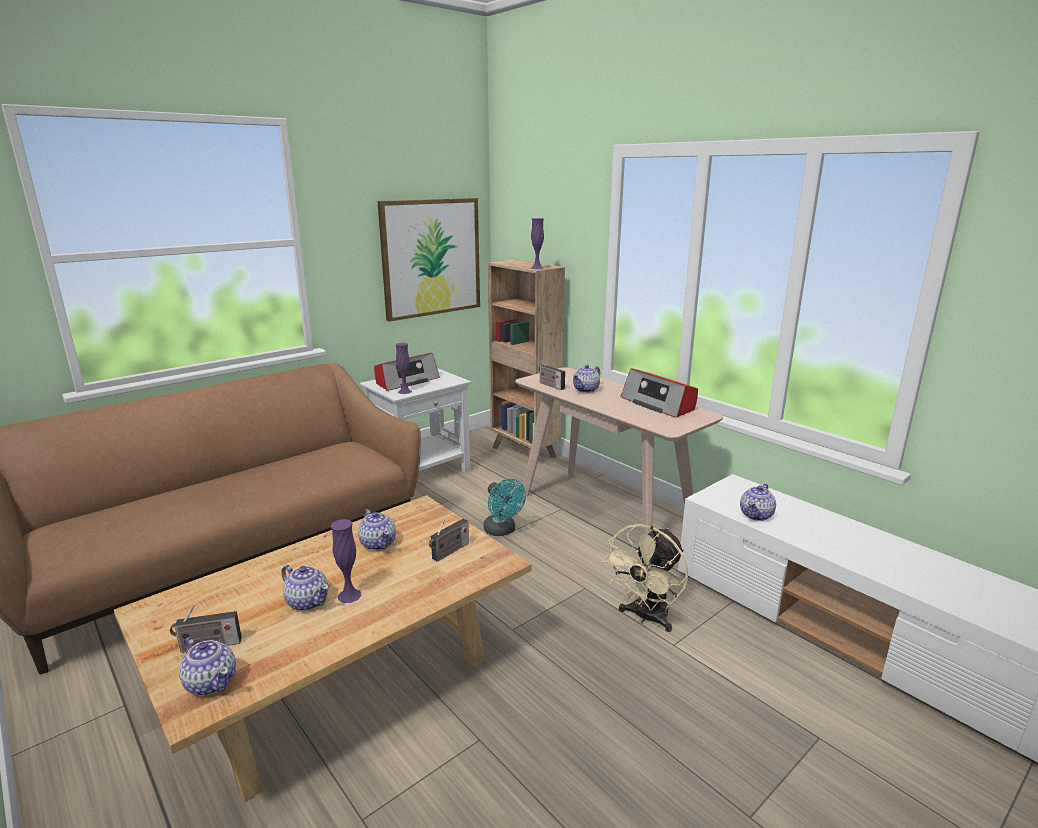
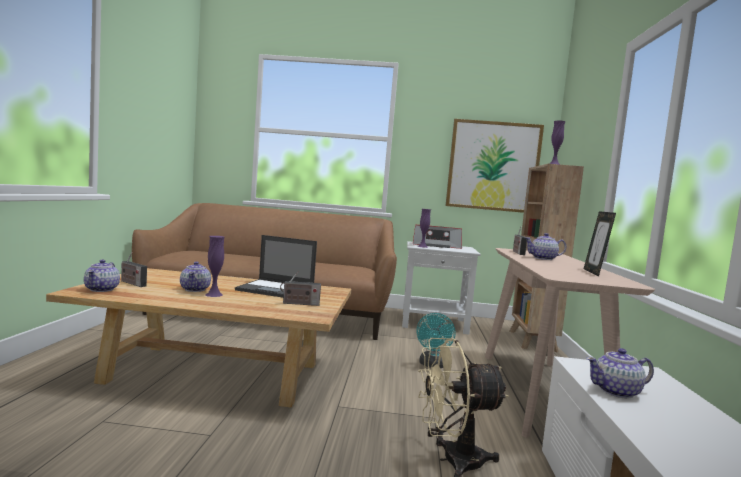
camera: 45 degrees right, 15 degrees down
(378, 543) = (276, 289): teapot -> laptop
(658, 404) = (594, 273): radio -> picture frame

